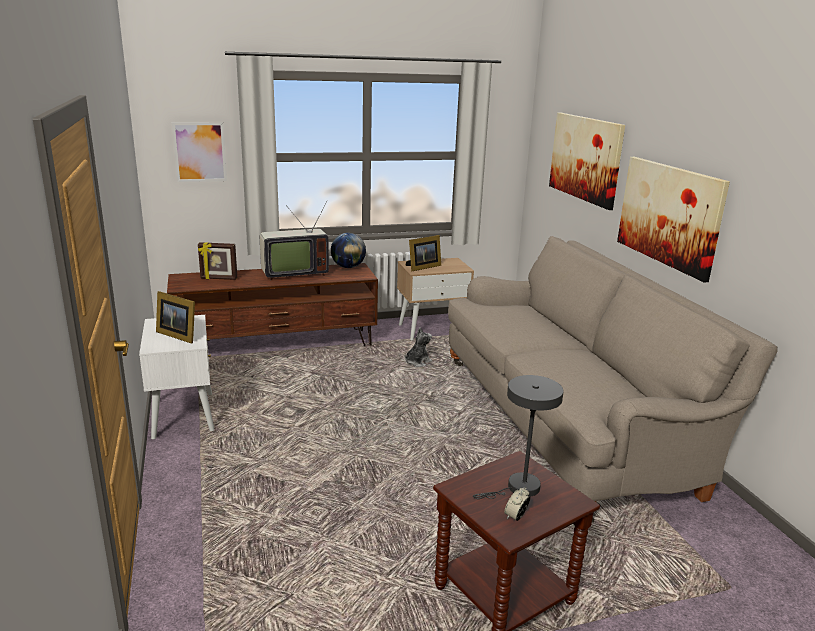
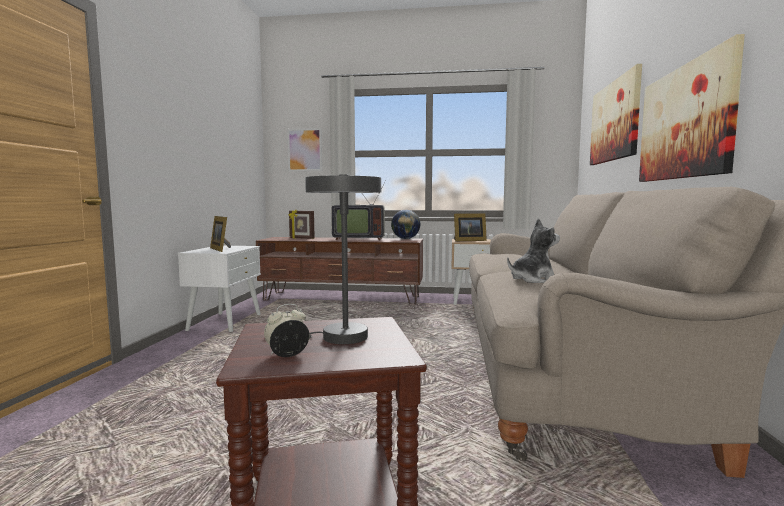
camera: 25 degrees right, 15 degrees down
(417, 362) = (445, 316): plush toy -> plush toy (532, 280)

